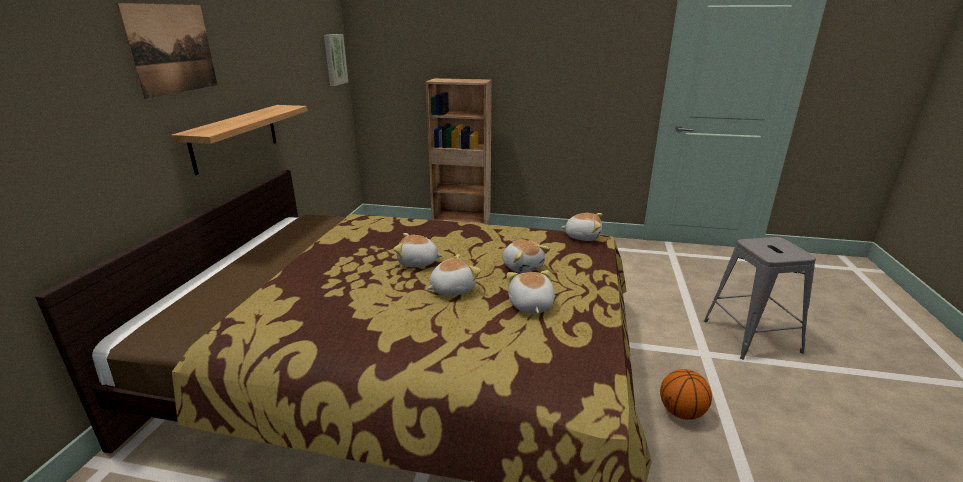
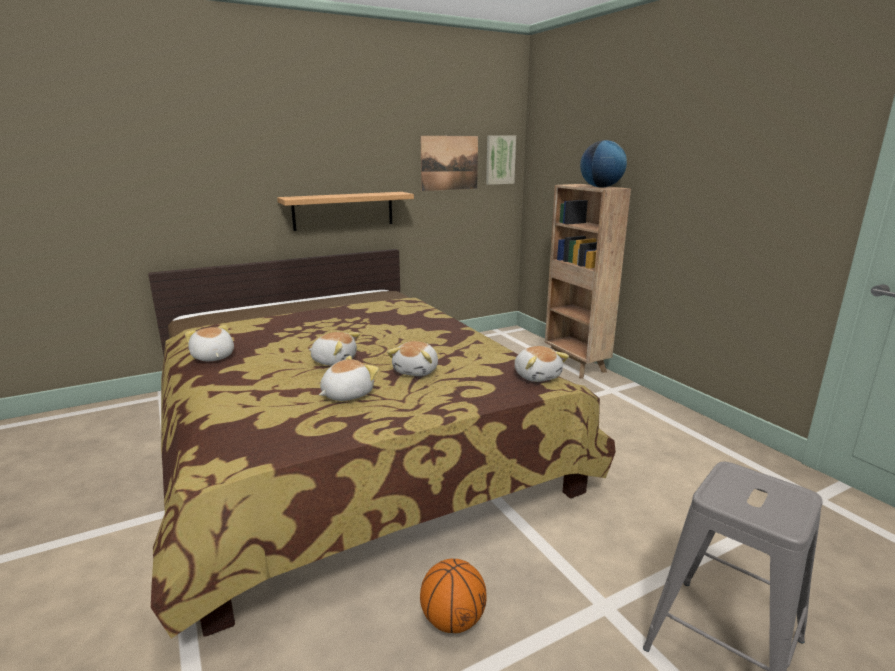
camera: 50 degrees right, 5 degrees down
(172, 49) = (292, 136): picture -> picture (449, 163)
(418, 262) = (362, 338): plush toy -> plush toy (212, 357)
(471, 80) = (601, 187): none -> globe

